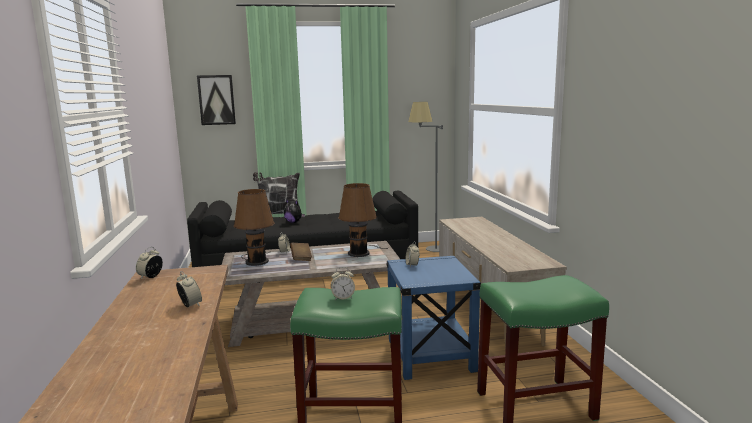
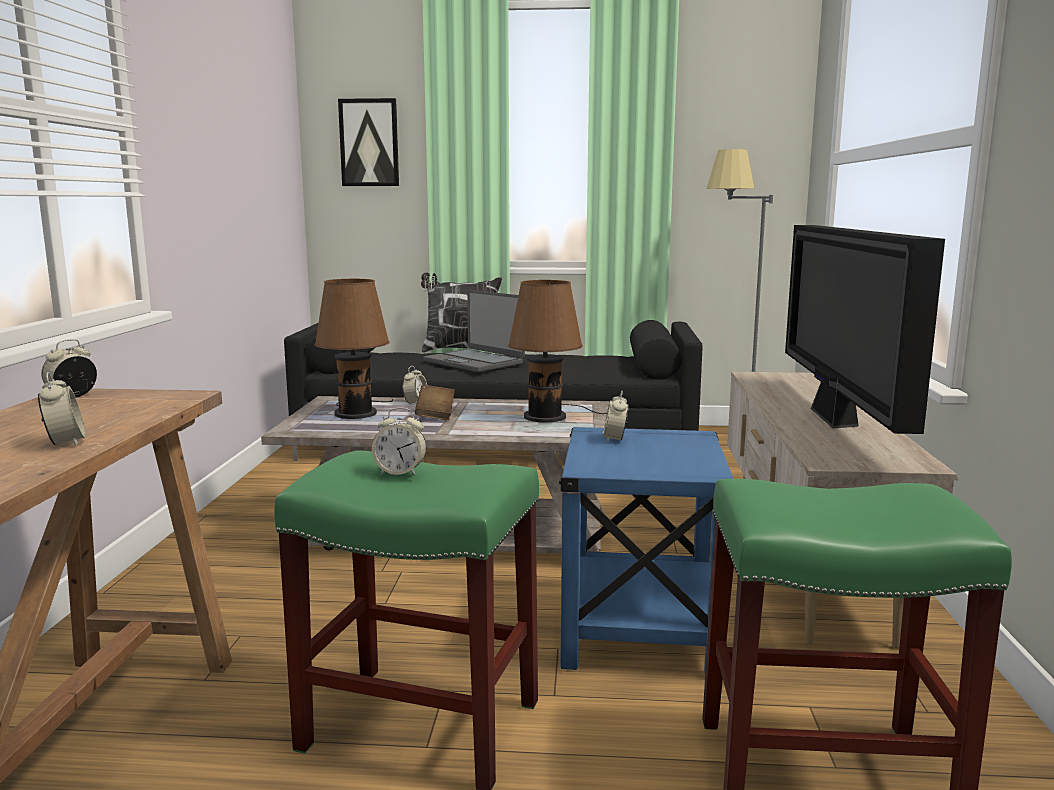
camera: 15 degrees right, 0 degrees up
(294, 222) = (474, 362): plush toy -> laptop
(502, 243) = (834, 419): none -> television

